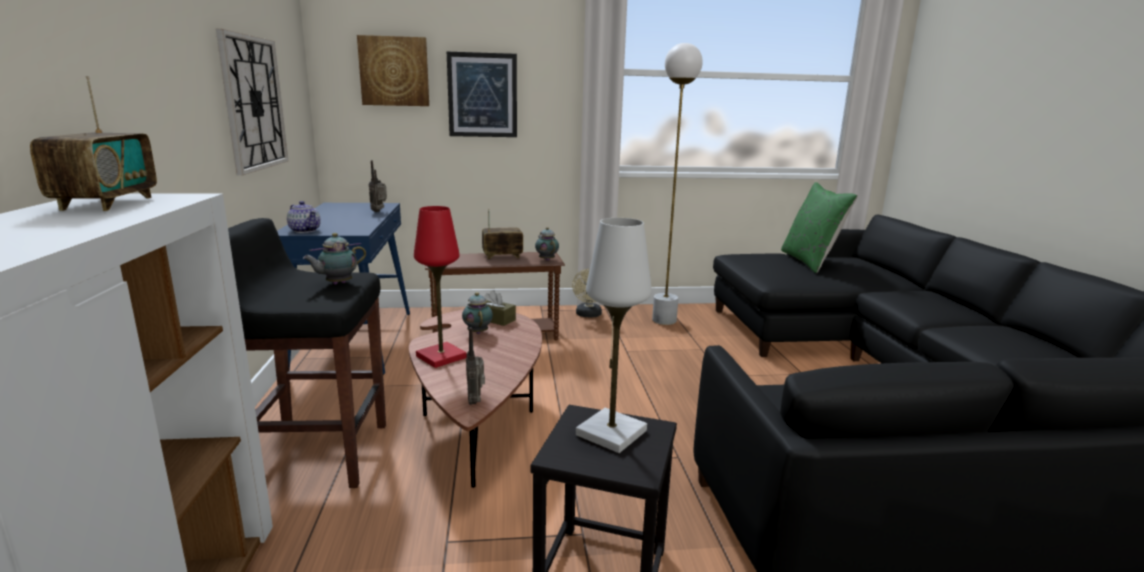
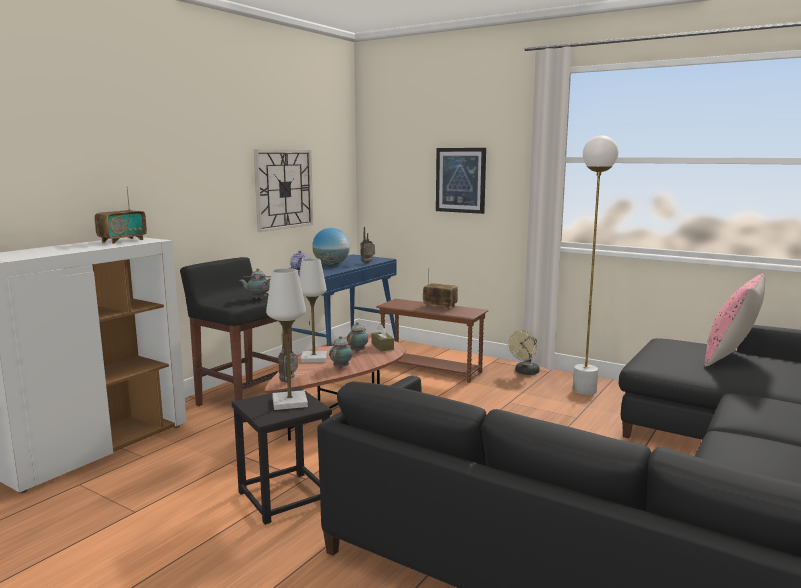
camera: 40 degrees right, 5 degrees down
(333, 219) = (331, 264): none -> globe
(394, 71) = (404, 163): picture -> none
(441, 357) = (314, 358): red table lamp -> white table lamp
(546, 259) = (466, 313): teapot -> teapot (341, 367)
(810, 261) = (730, 357): green pillow -> pink pillow

